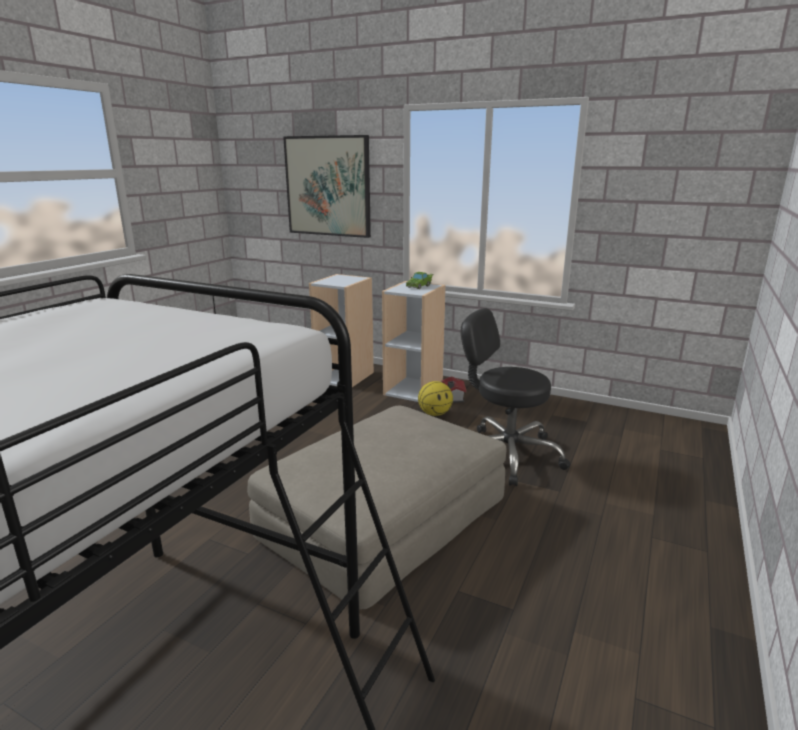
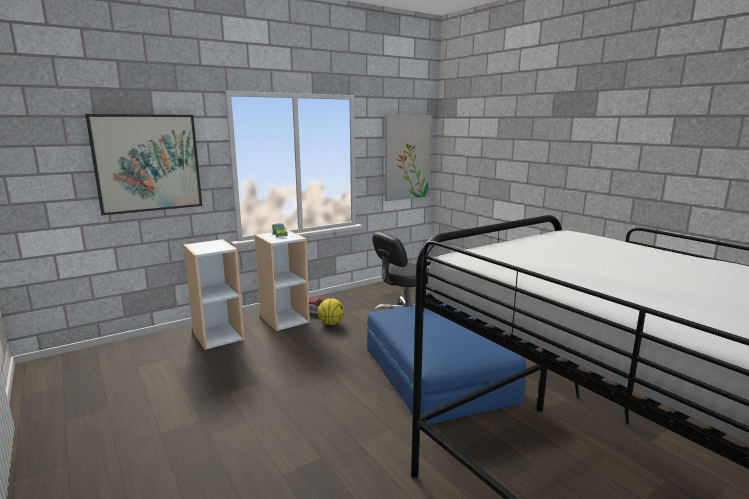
camera: 60 degrees left, 5 degrees down
(384, 516) = (437, 373): beige ottoman -> blue ottoman
(692, 207) = (407, 157): none -> picture

